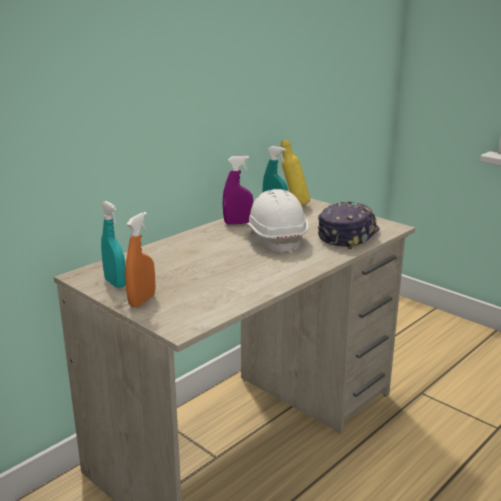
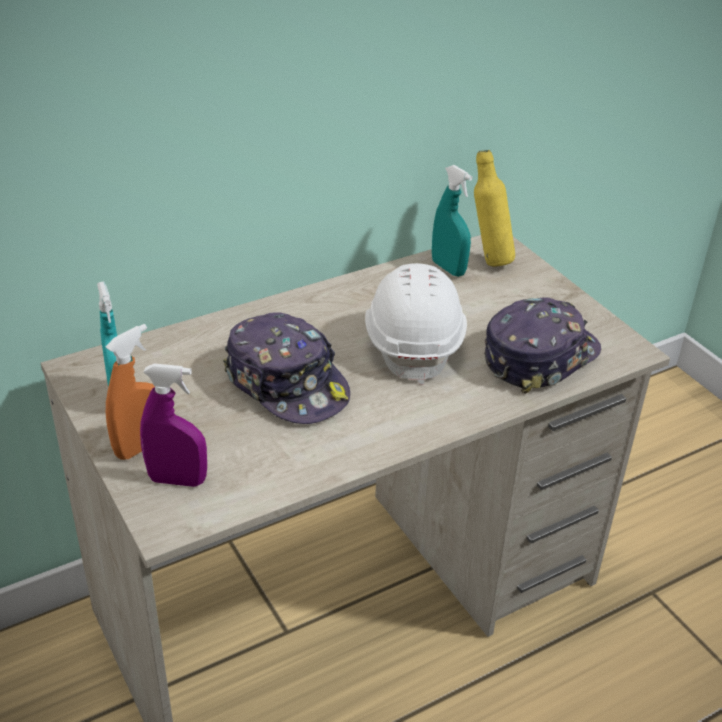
camera: 15 degrees right, 15 degrees up
(214, 264) = (287, 384): none -> cap
(238, 223) = (372, 290): purple spray bottle -> purple spray bottle (177, 480)

